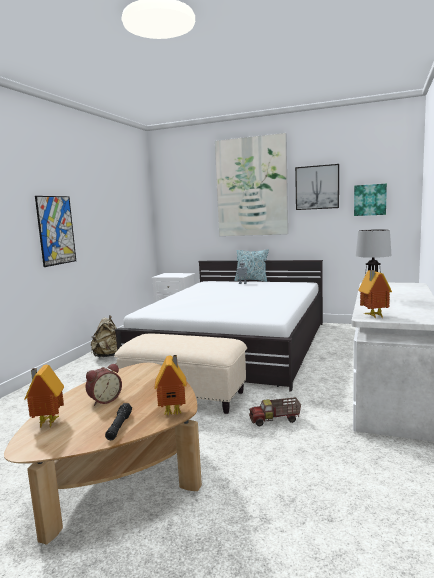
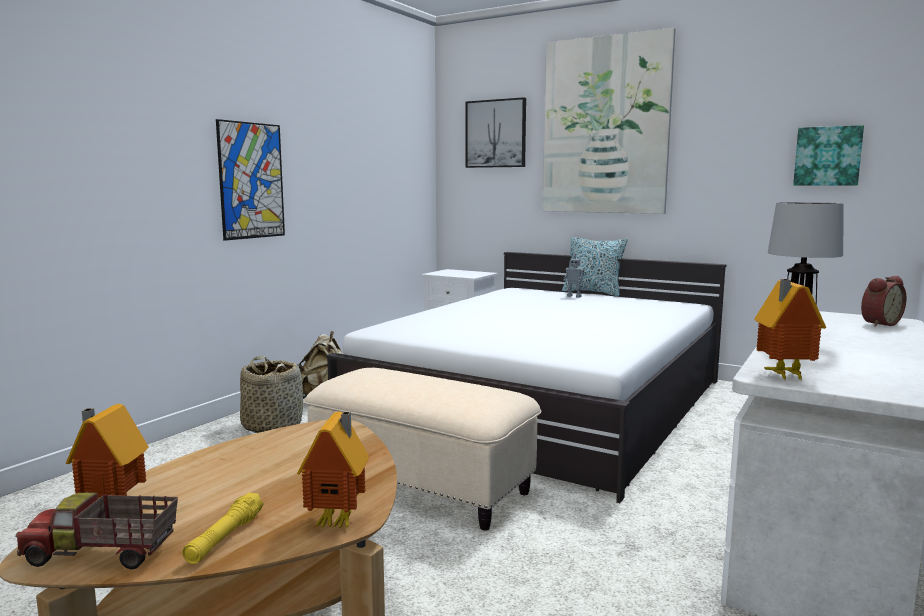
camera: 10 degrees right, 0 degrees up
(83, 374) = (272, 426): none -> basket
(104, 400) = (232, 480): alarm clock -> alarm clock (878, 323)
(119, 427) = (225, 538): black flashlight -> yellow flashlight
(275, 420) = (571, 557): toy truck -> toy truck (102, 555)
(317, 187) = (726, 130): picture -> picture (496, 133)

